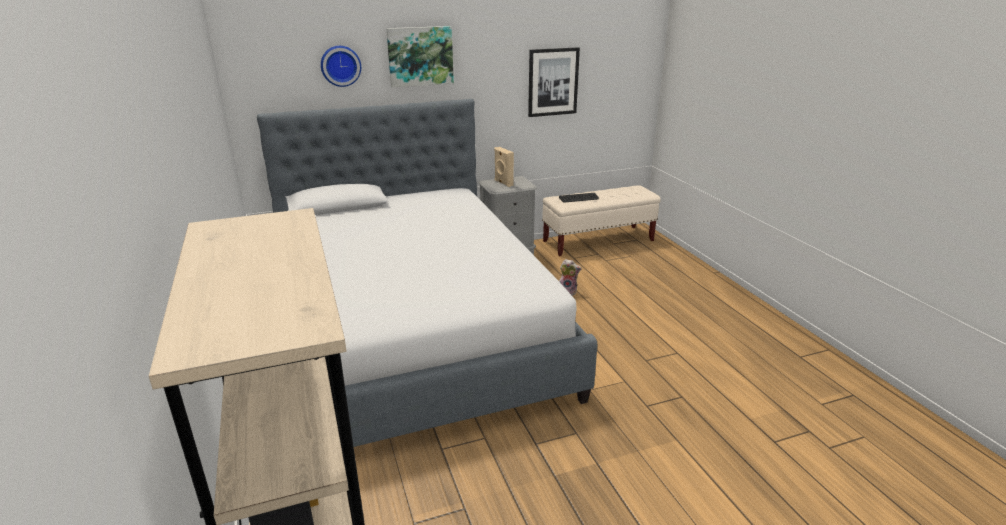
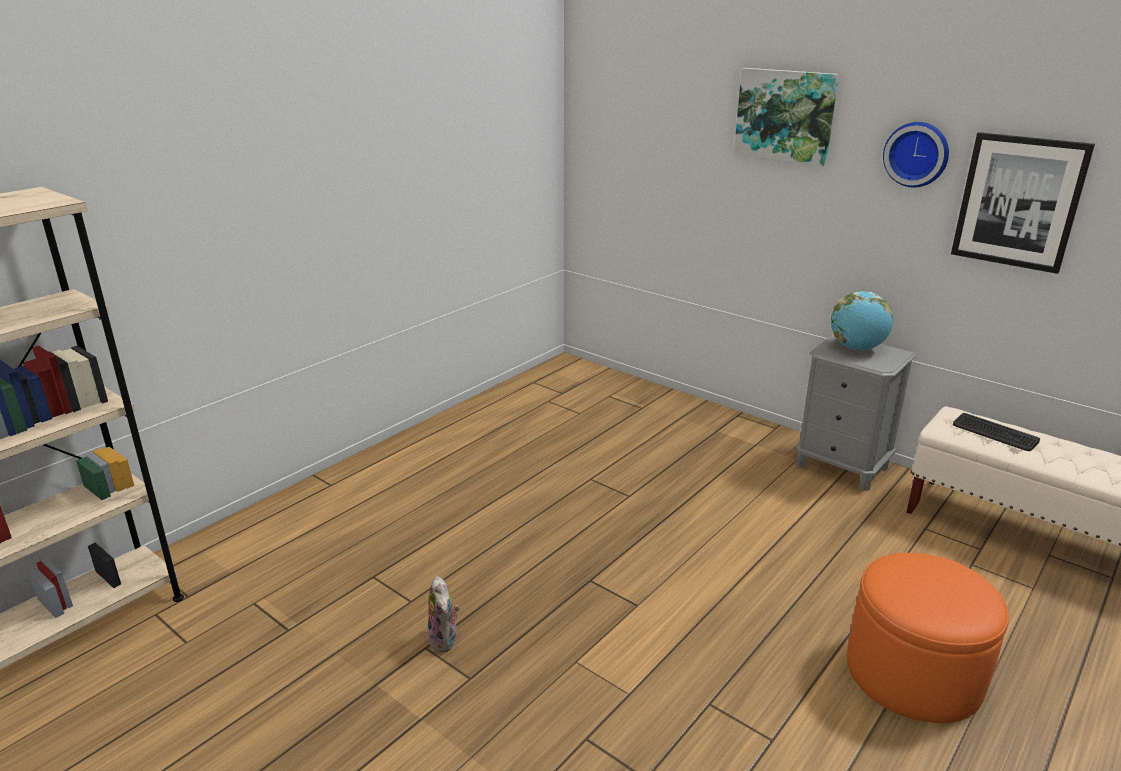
camera: 60 degrees right, 0 degrees up
(340, 65) = (681, 113): wall clock -> wall clock (917, 154)
(414, 331) = (569, 473): bed -> none
(503, 183) = (856, 348): beige speaker -> globe
(568, 292) = (810, 557): plush toy -> plush toy (445, 640)
(659, 303) = (913, 672): none -> orange ottoman

